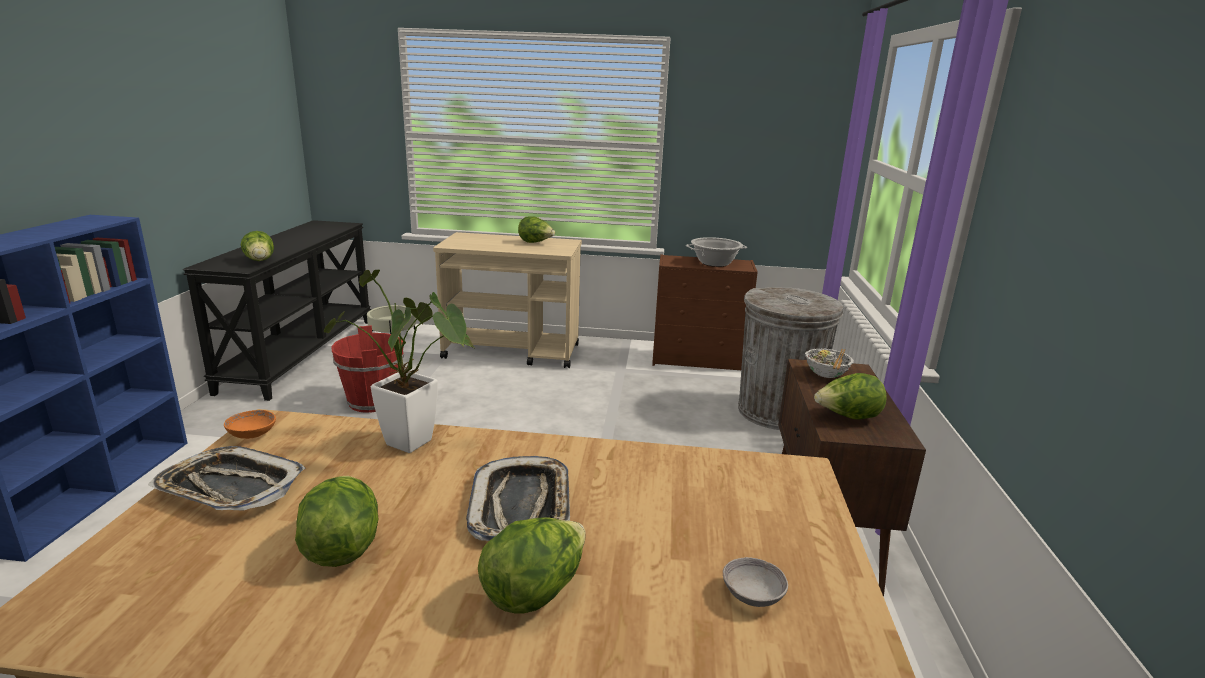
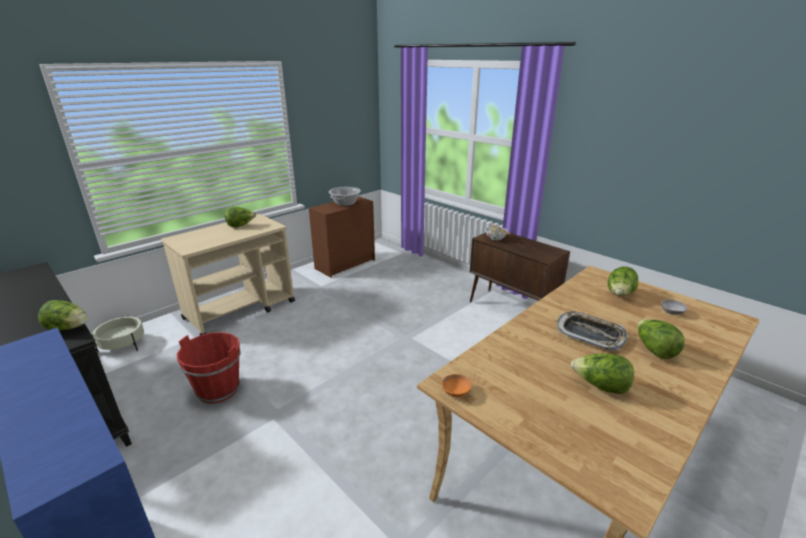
camera: 50 degrees left, 5 degrees up
(230, 488) = (520, 410): tray -> none
(416, 446) = (514, 344): potted plant -> none
(777, 412) = (418, 271): grey trash can -> none
(847, 417) = (535, 251): lettuce -> lettuce (619, 295)

